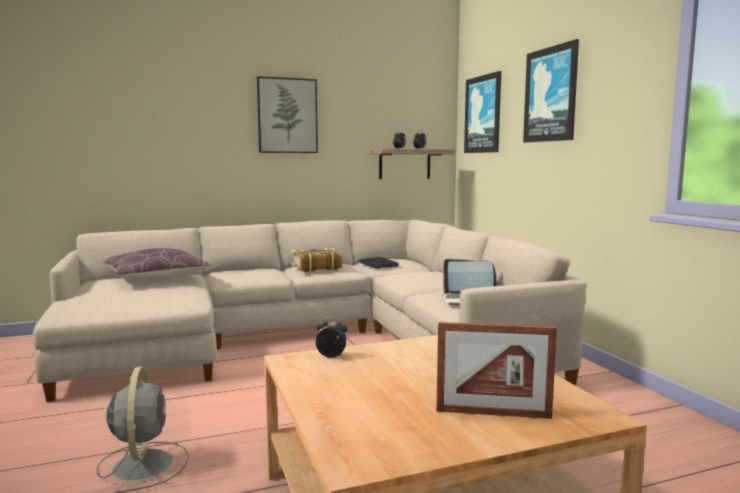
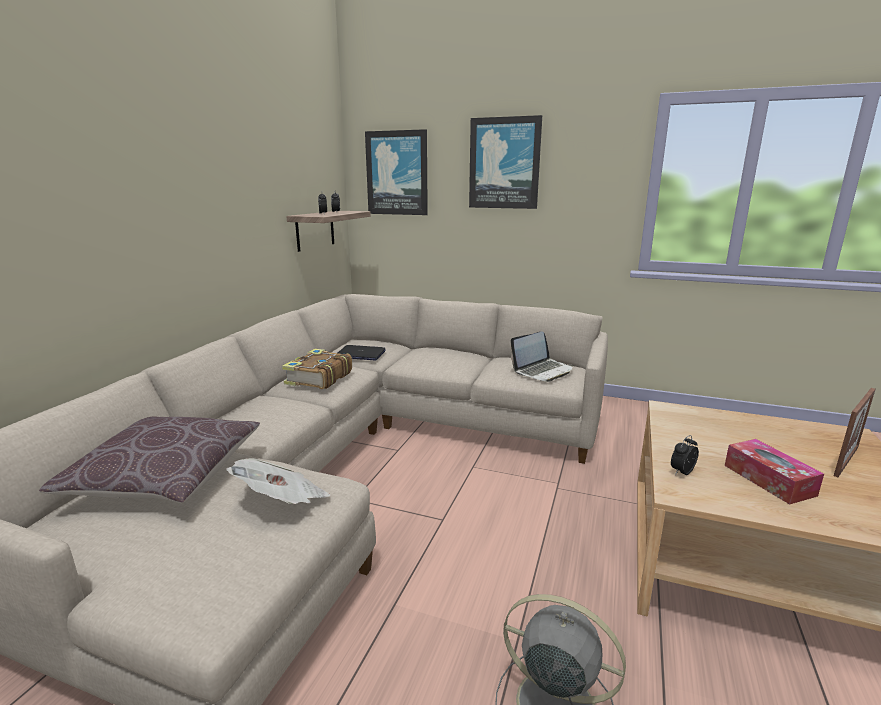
camera: 50 degrees left, 10 degrees up
(162, 299) = (283, 502): none -> newspaper
(287, 116) = (203, 174): picture -> none
(372, 384) = (768, 480): none -> tissue box

